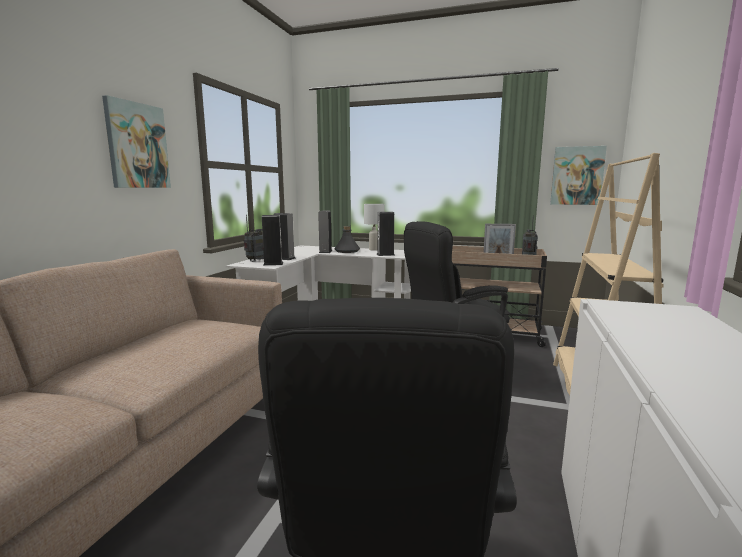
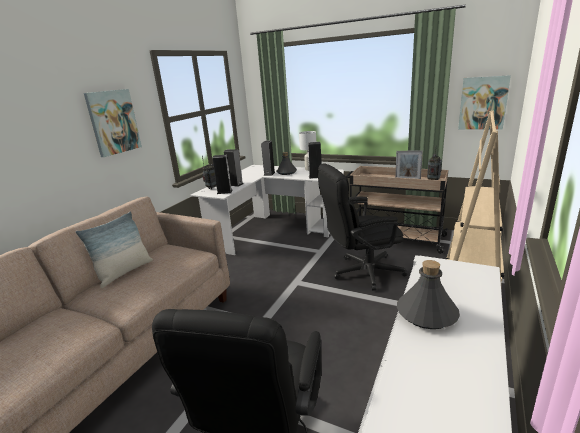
camera: 10 degrees right, 10 degrees up
(136, 344) = (124, 272): none -> pillow
(657, 345) = (426, 314): none -> grey bottle

